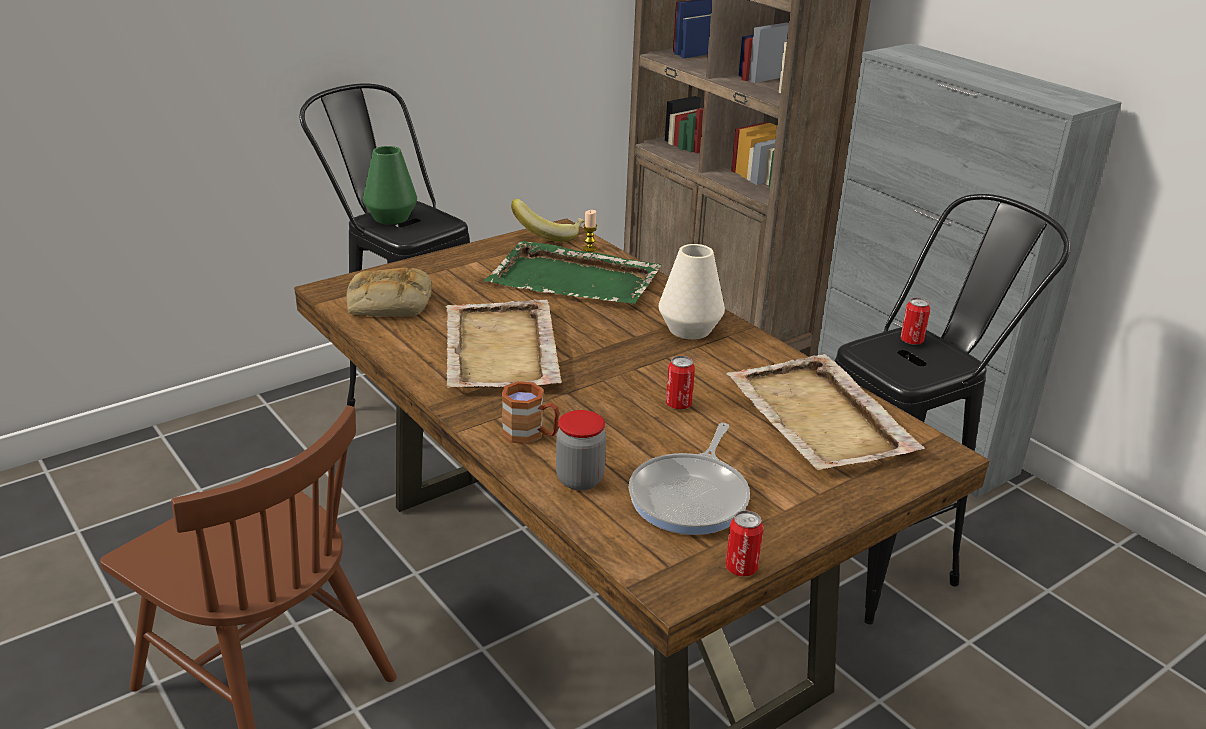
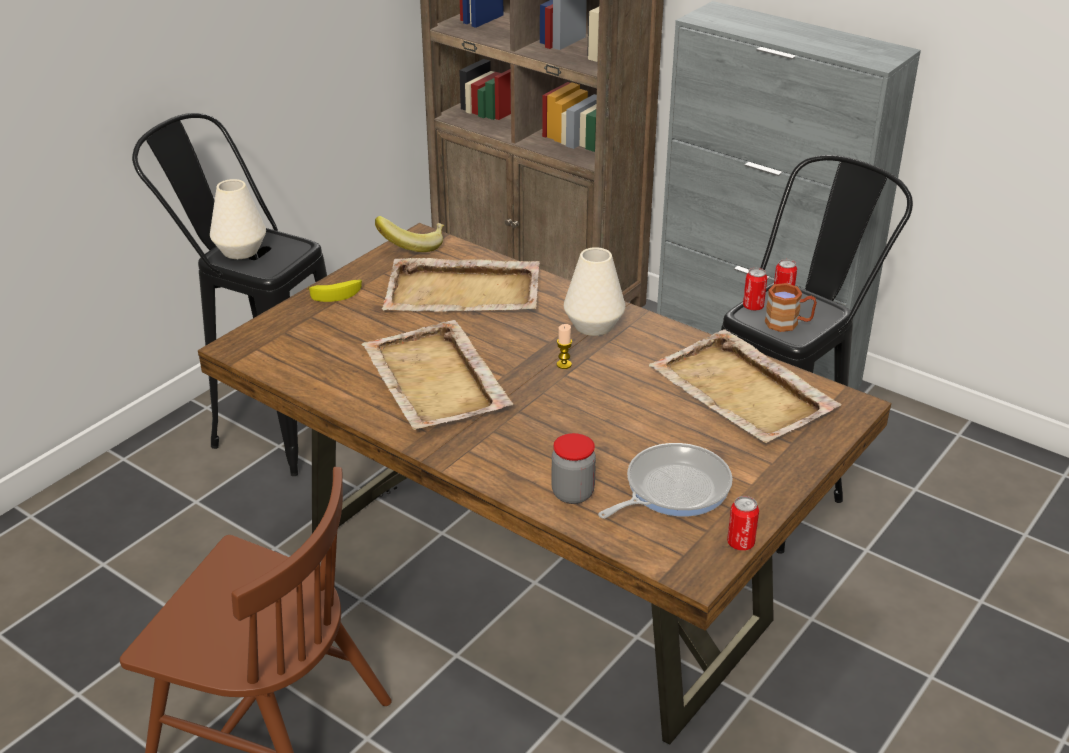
camera: 15 degrees left, 5 degrees up
(388, 303) = (301, 350): bread -> none
(391, 218) = (240, 251): green vase -> white vase
(452, 262) = (337, 294): none -> banana
(531, 435) = (508, 460): brown mug -> brown mug (788, 323)
(575, 280) = (464, 291): green tray -> beige tray
(589, 249) = (459, 254): candle -> candle (564, 364)
(678, 404) = (620, 403): can -> can (753, 307)
(691, 497) = (672, 489): frying pan -> frying pan turned 135 degrees counterclockwise

